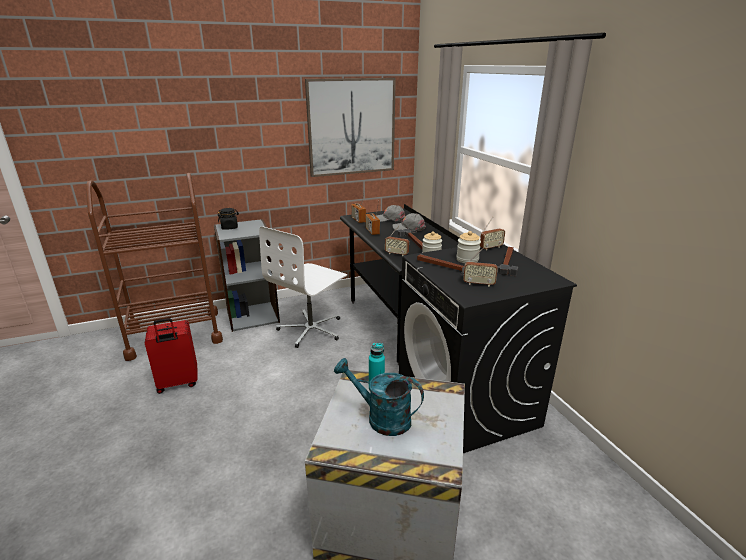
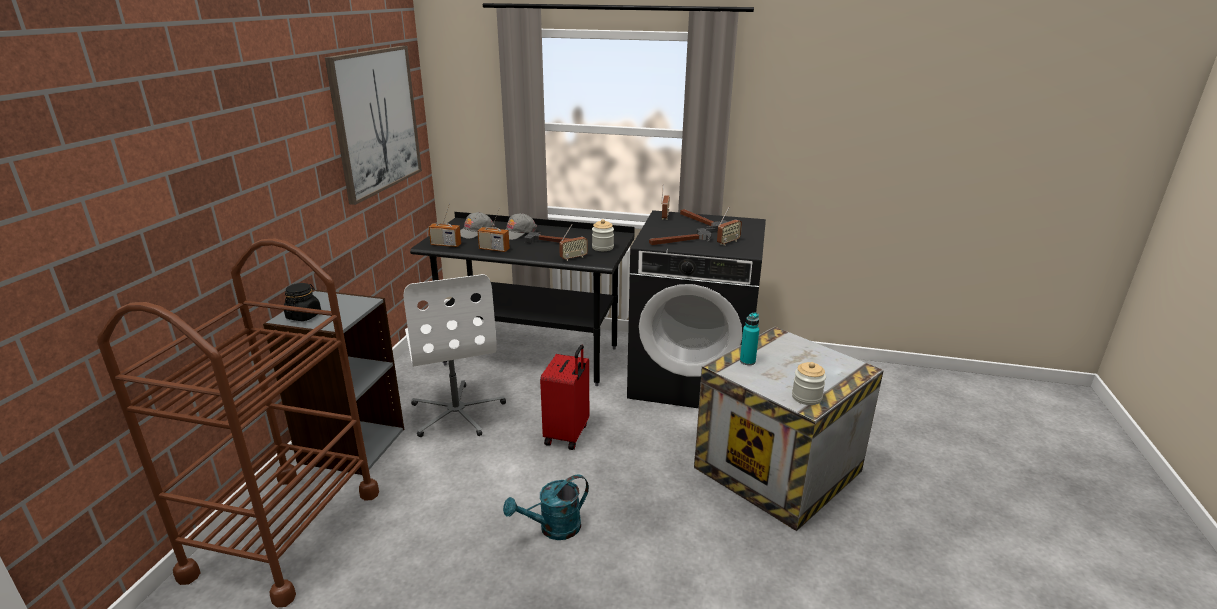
camera: 55 degrees left, 0 degrees up
(178, 383) = (427, 558): red suitcase -> red suitcase (568, 434)
(381, 418) = (789, 372): turquoise watering can -> turquoise watering can (553, 529)
(467, 259) = (676, 231): jar -> jar (806, 397)

